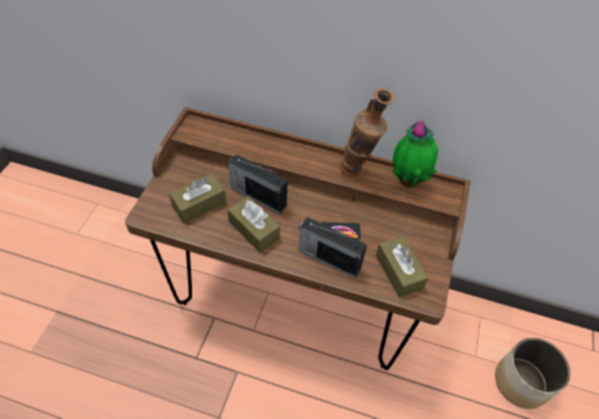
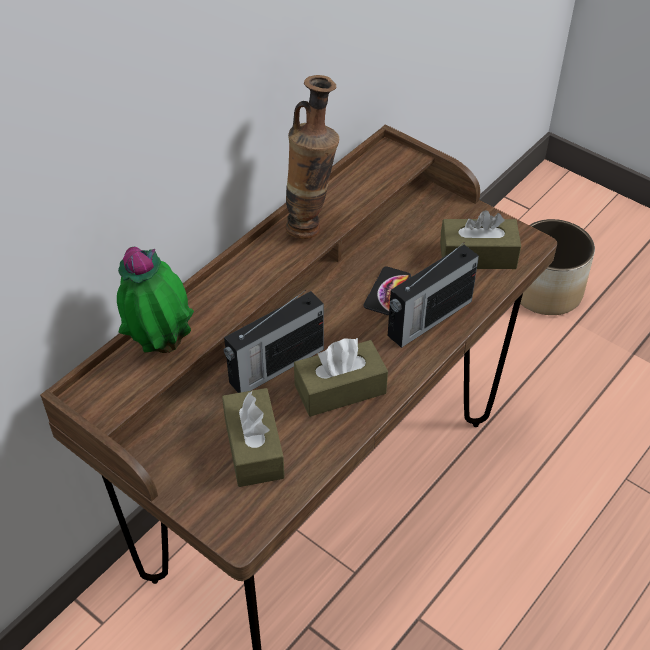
camera: 65 degrees left, 5 degrees down
(408, 181) = (354, 181): potted plant -> potted plant (161, 344)

